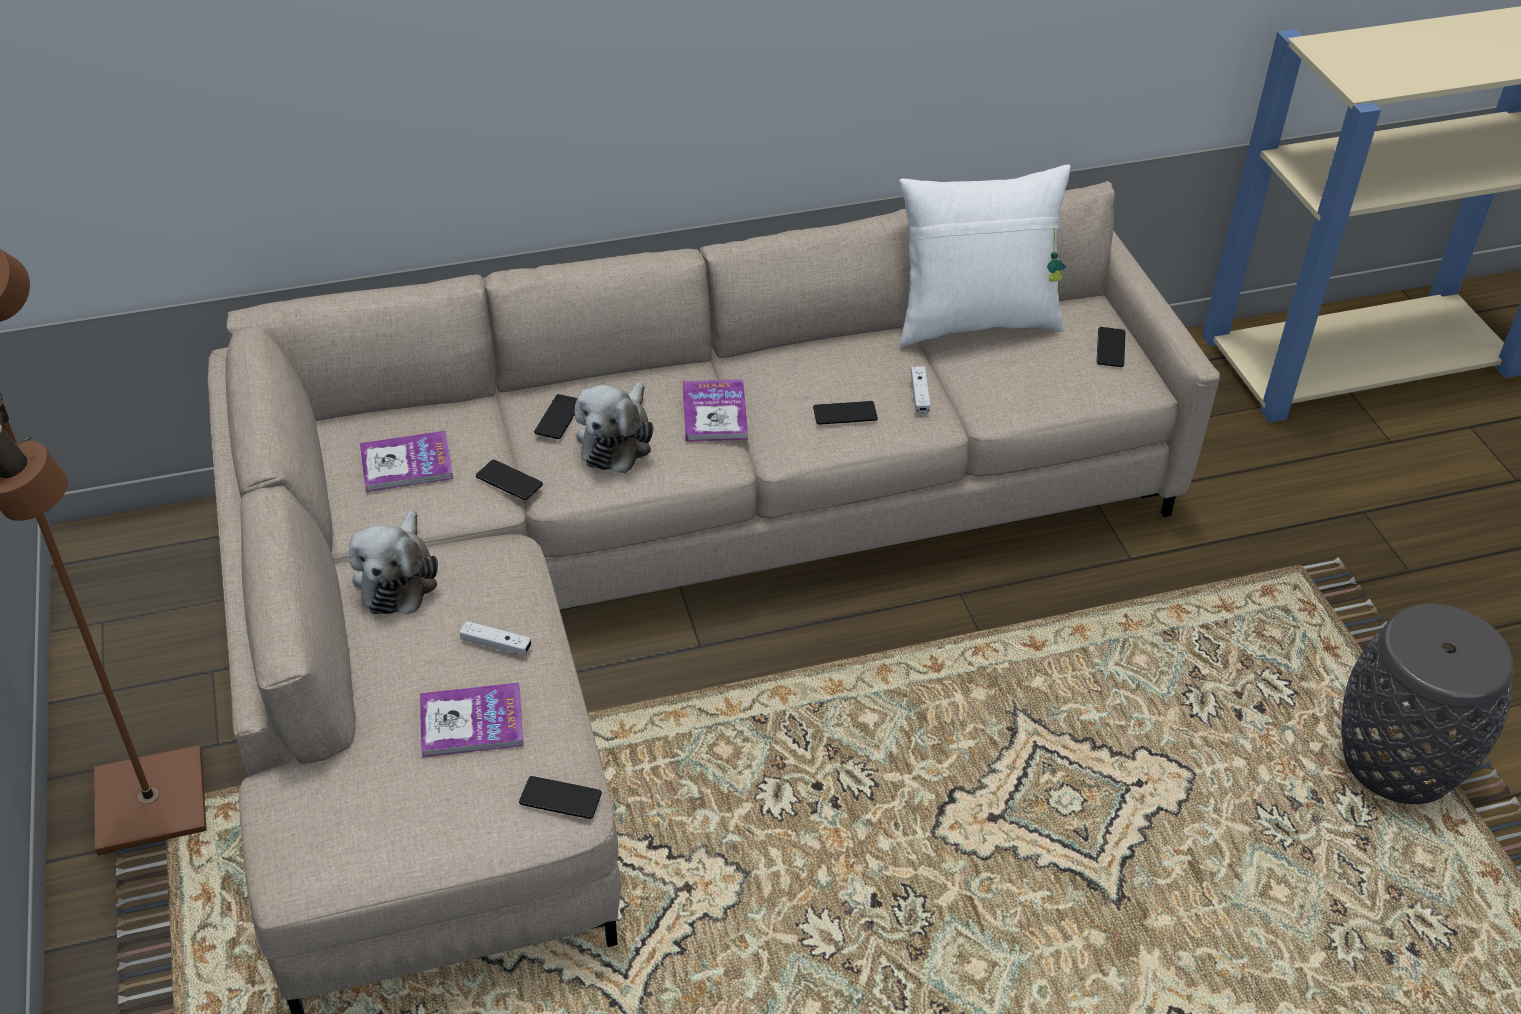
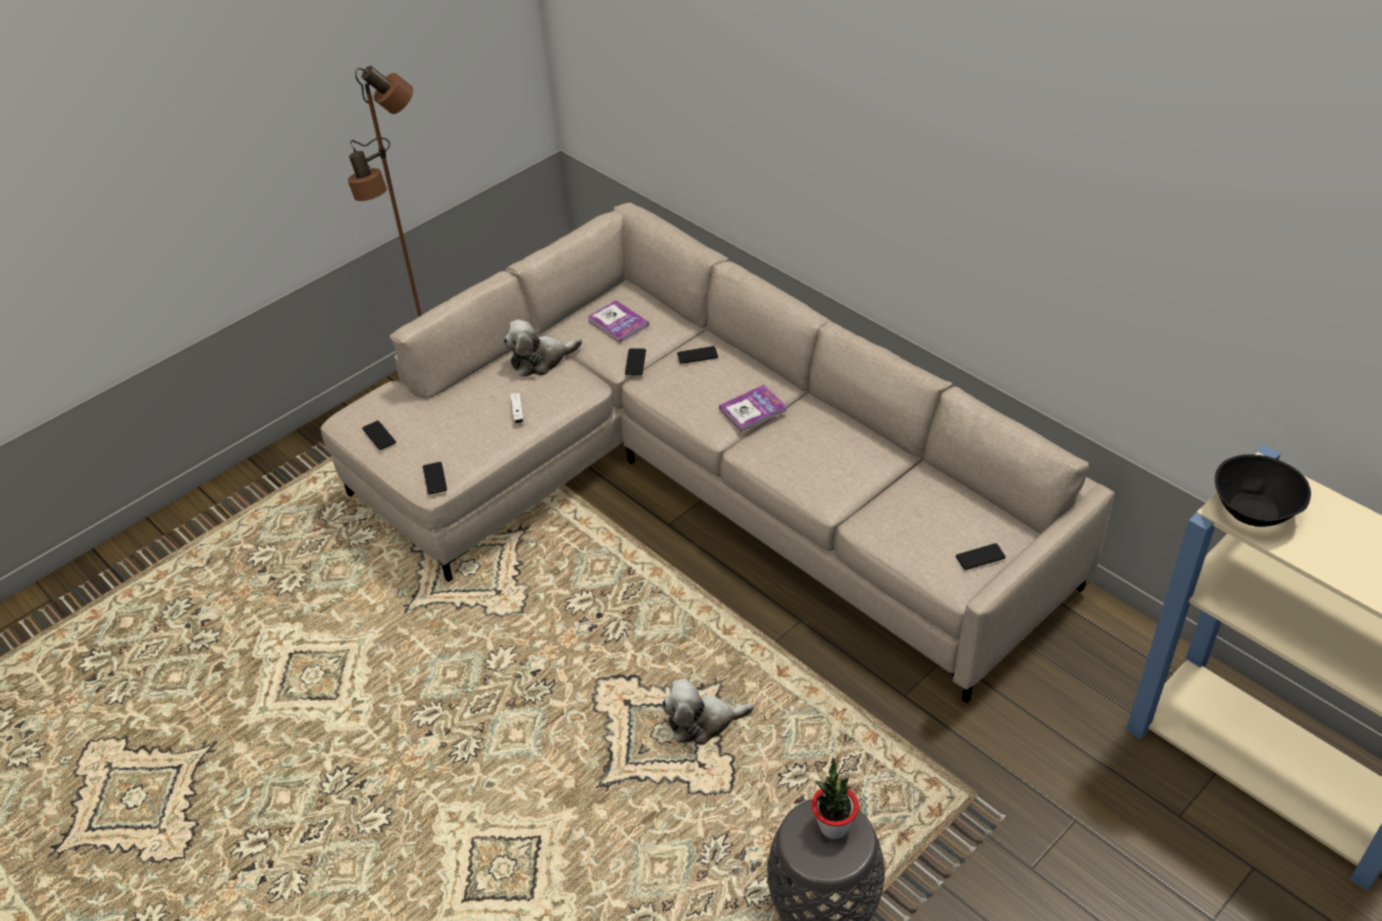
camera: 65 degrees right, 0 degrees up
(471, 722) = (462, 427): book -> none
(617, 440) = (698, 384): plush toy -> plush toy (703, 722)
(845, 414) = (798, 460): phone -> phone (379, 436)
(919, 395) = (846, 486): white game controller -> none
(975, 324) = (943, 484): white pillow -> none
(1373, 74) = (1254, 511): none -> black bowl
(1435, 634) = (834, 826): none -> potted plant

